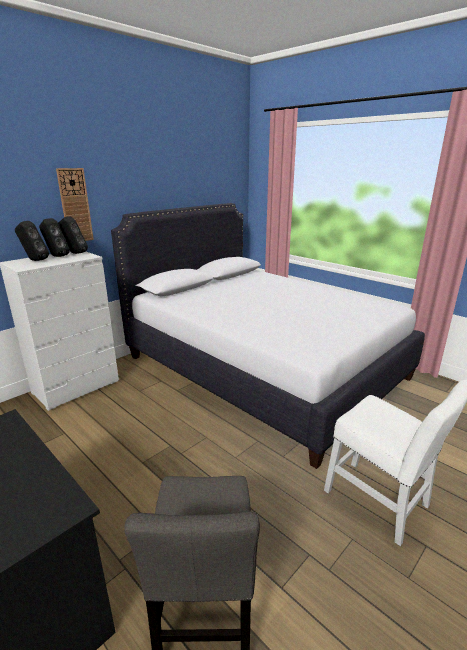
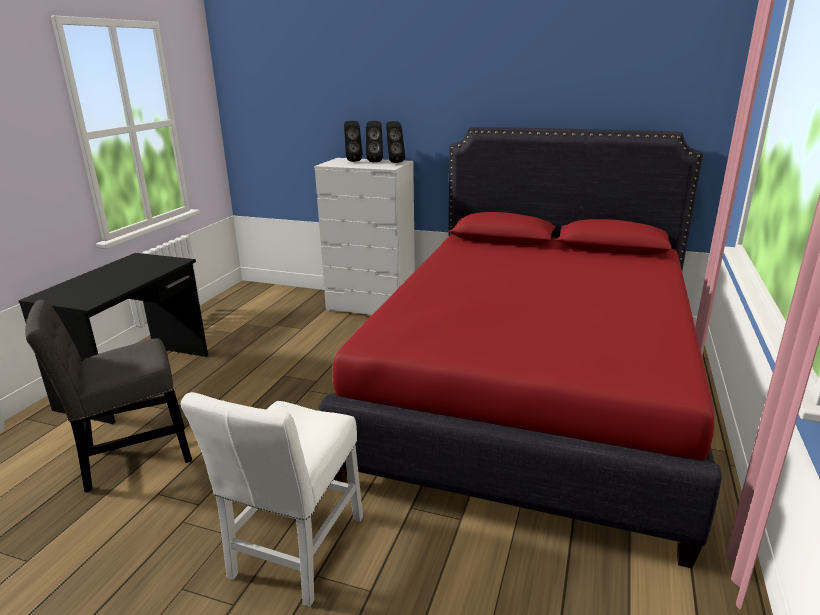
camera: 65 degrees right, 0 degrees up
(75, 206) = (418, 111): wall clock -> none
(263, 367) = (531, 393): white bed -> red bed

